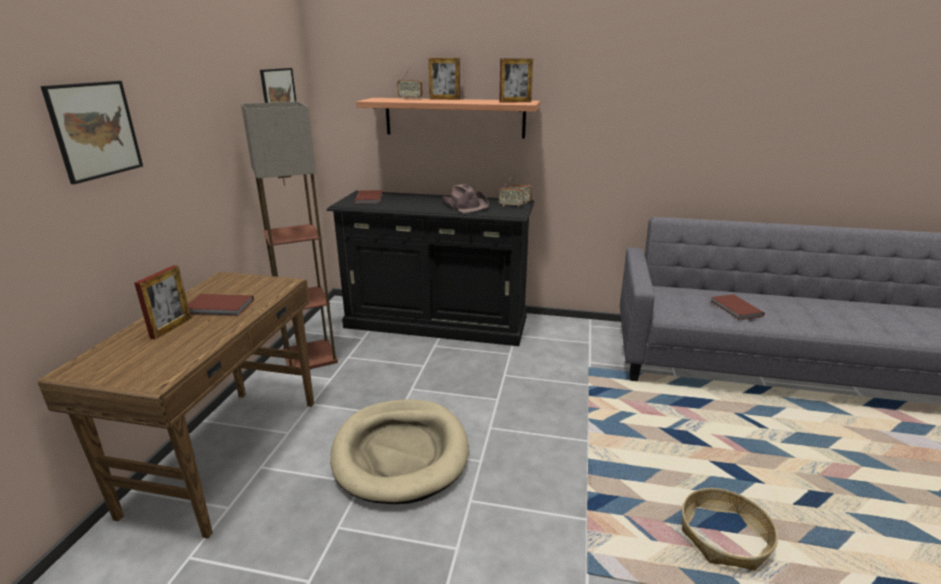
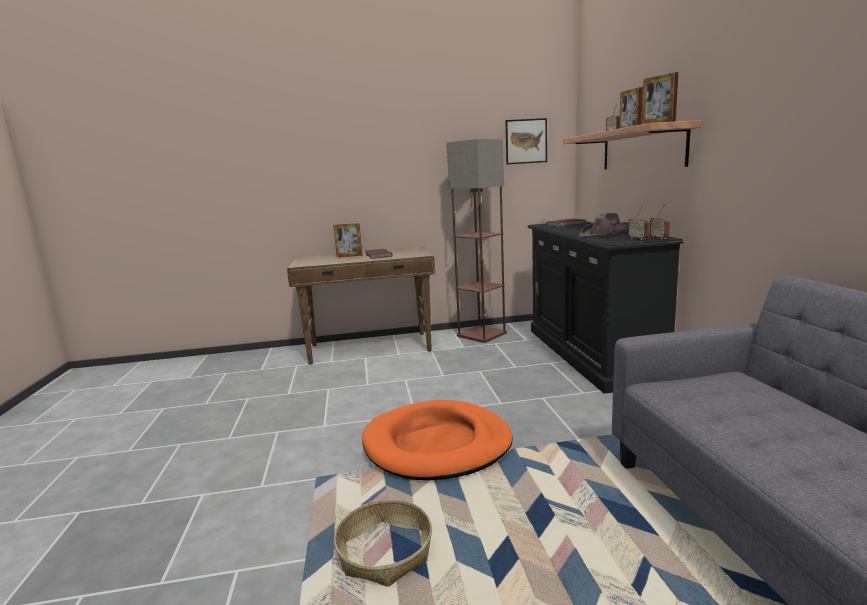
camera: 70 degrees right, 10 degrees down
(95, 130) = (356, 151): picture -> none
(400, 453) = (403, 387): beige dog bed -> none
(558, 461) = (437, 445): none -> orange dog bed
(735, 309) = (760, 426): brown book -> none

